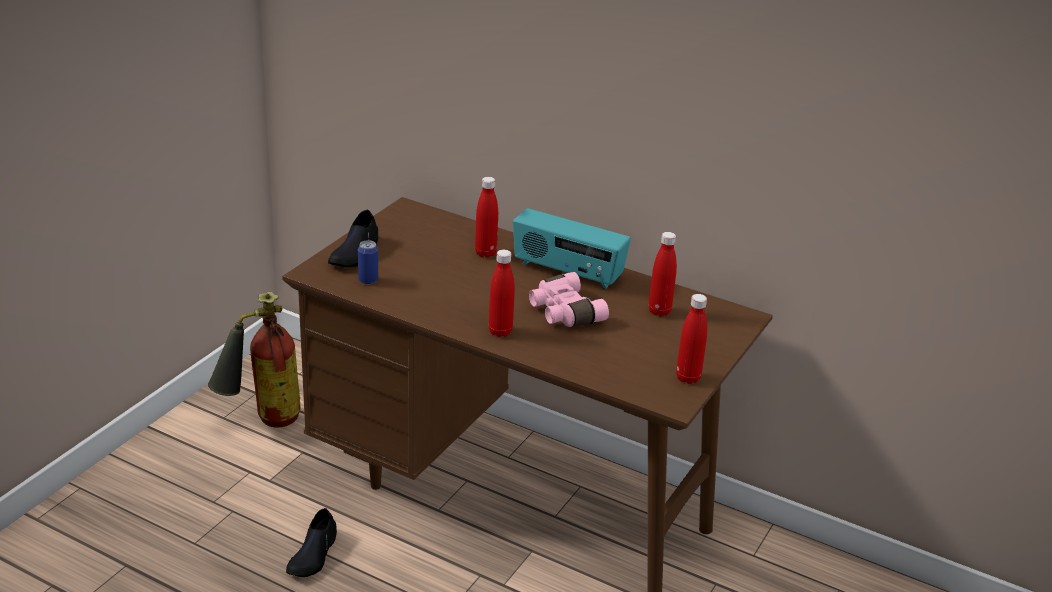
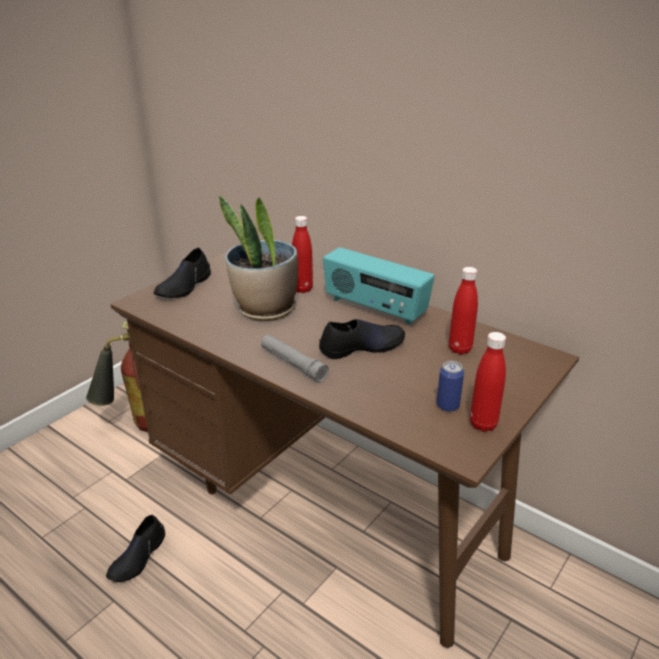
camera: 10 degrees right, 0 degrees up
(368, 280) = (185, 310): can -> can (447, 406)
(453, 277) = (265, 310): none -> potted plant
(500, 331) = (293, 364): red bottle -> grey flashlight
(563, 312) = (362, 347): pink binoculars -> black shoe

